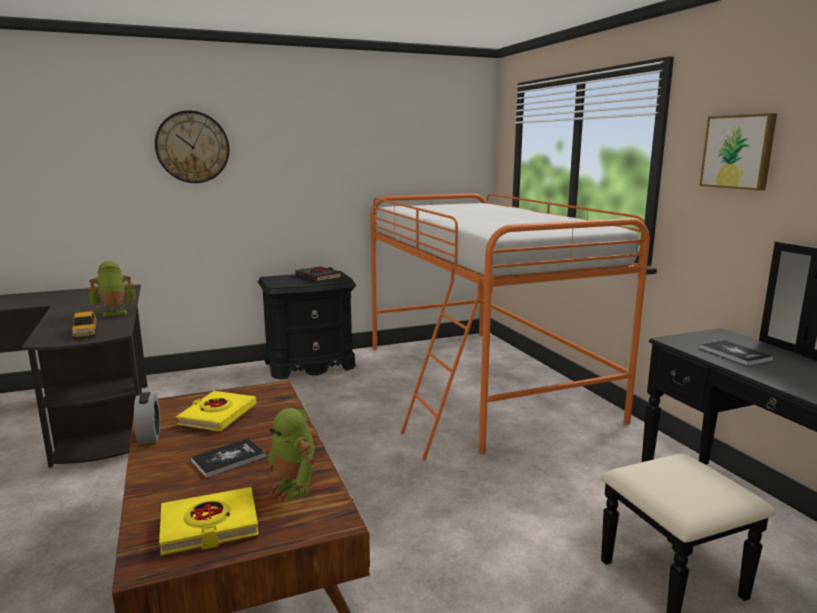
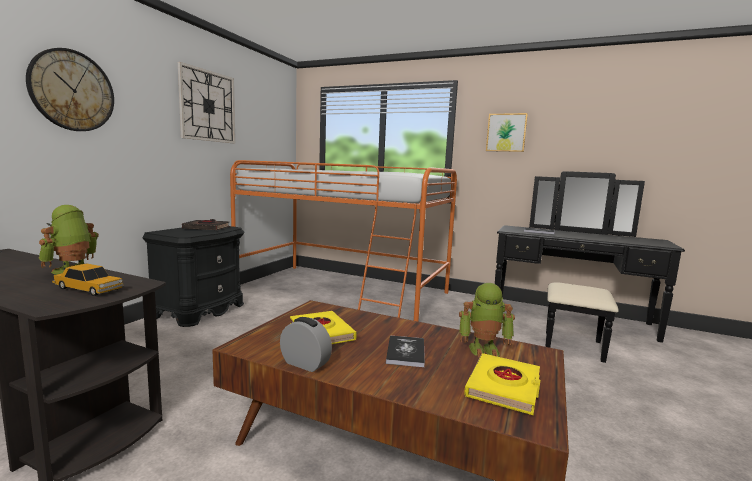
camera: 45 degrees left, 5 degrees down
(343, 137) = (207, 106): none -> wall clock

